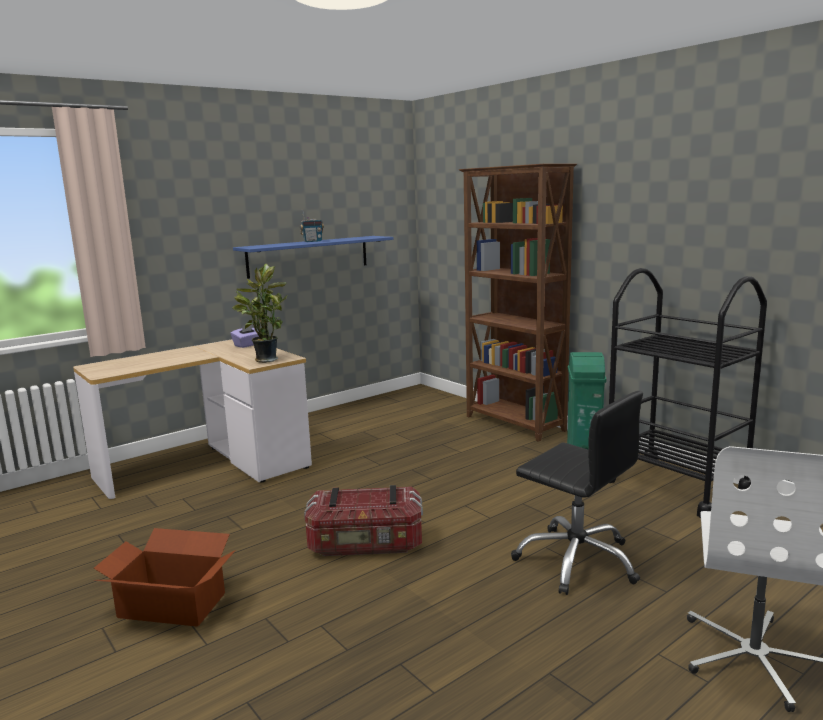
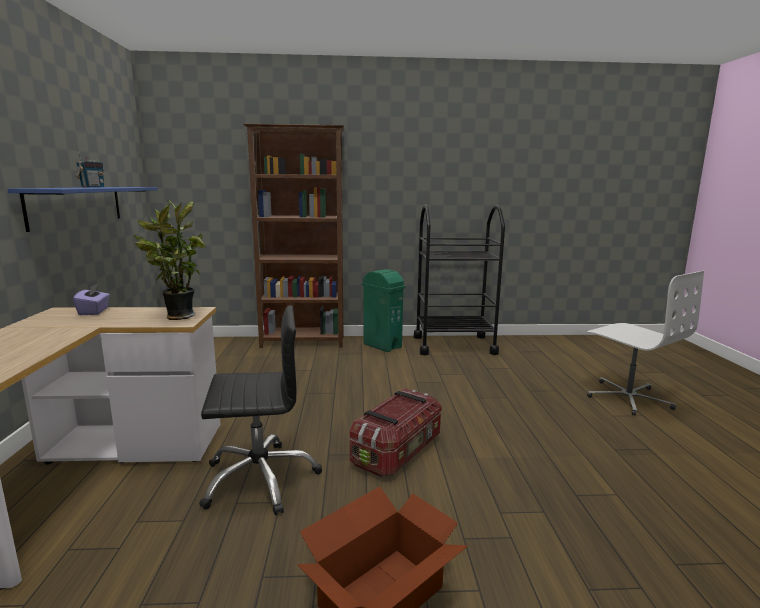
camera: 55 degrees left, 0 degrees up
(577, 560) = (504, 396): black office chair -> black office chair (260, 478)

